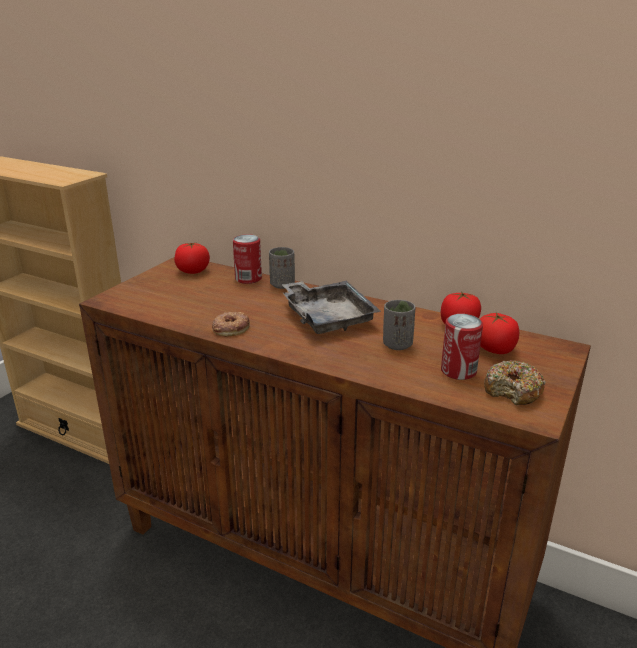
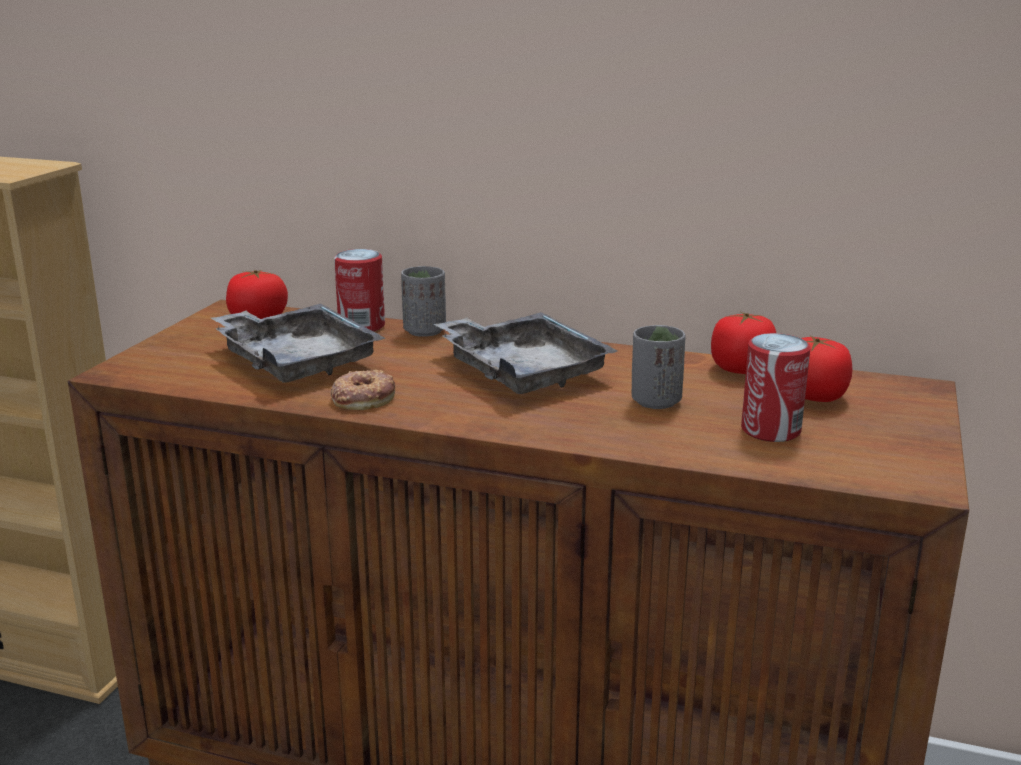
camera: 10 degrees left, 5 degrees down
(203, 300) = (296, 361): none -> grey tray
(513, 391) = (868, 450): donut -> none

